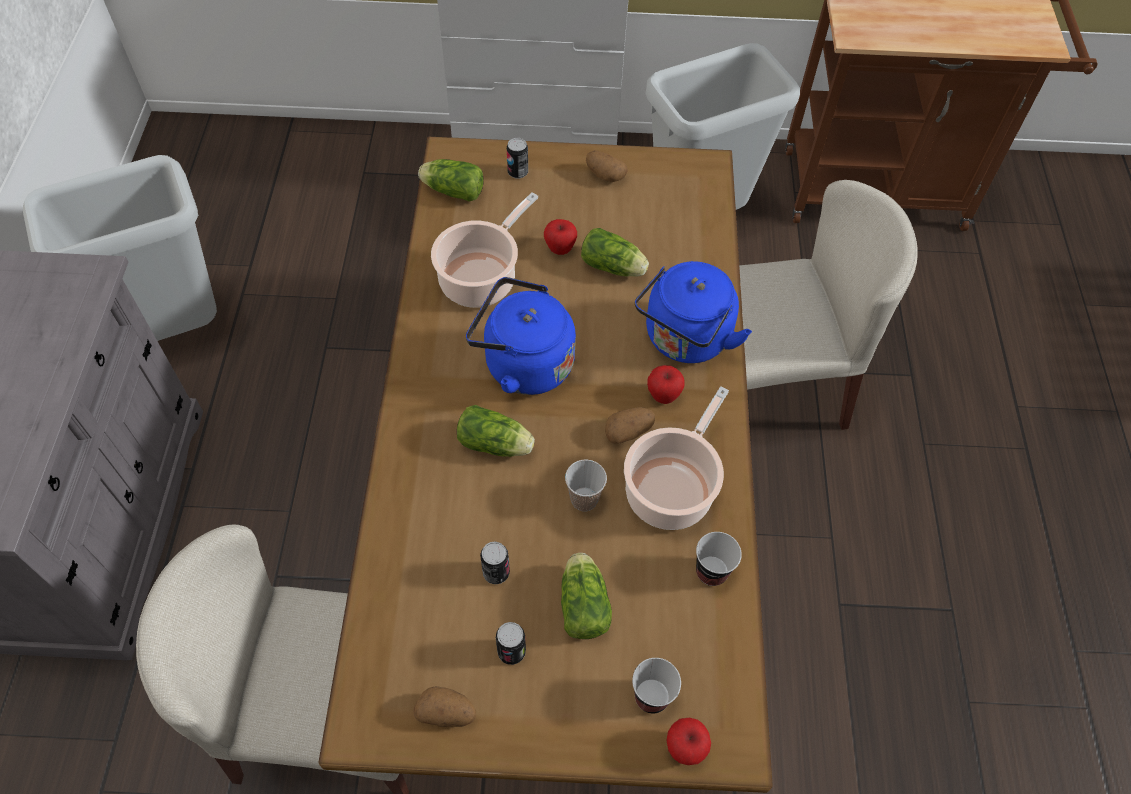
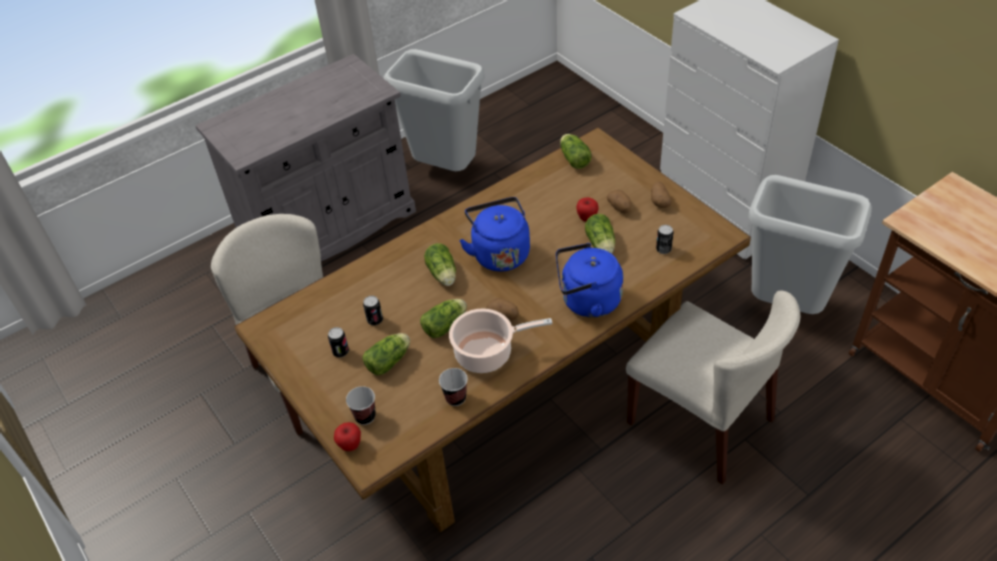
camera: 55 degrees right, 10 degrees down
(447, 713) = (291, 350): potato -> potato (620, 208)
(481, 278) = (532, 204): cooking pot -> none
(518, 172) = (617, 171): can -> can (663, 249)
(584, 499) = (446, 325): cup -> lettuce
(663, 396) = (541, 315): apple -> none

